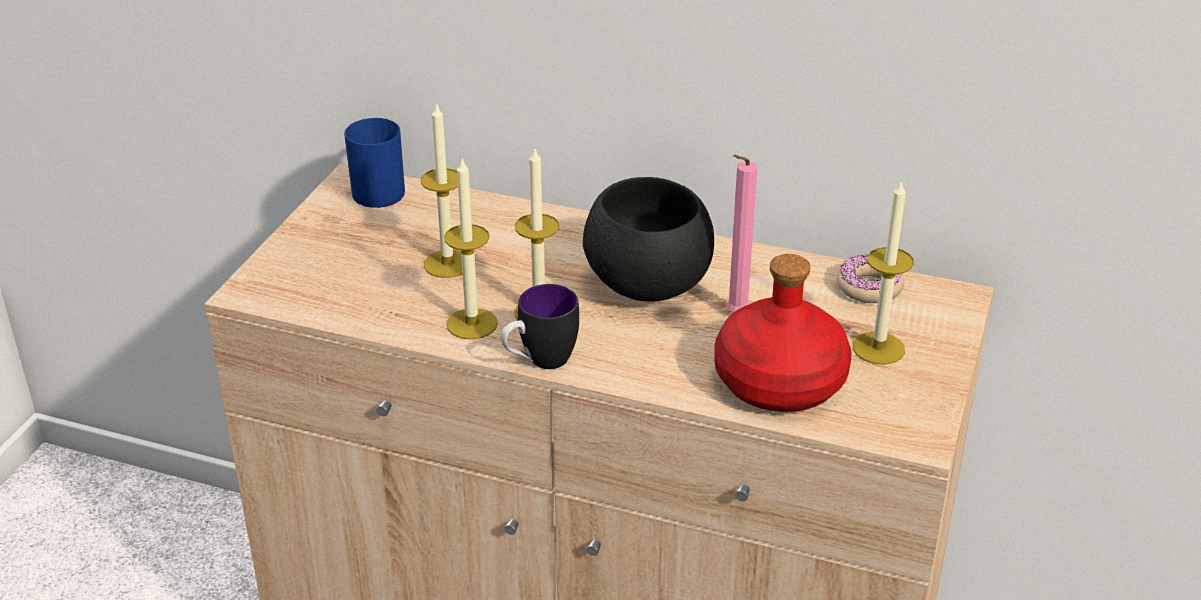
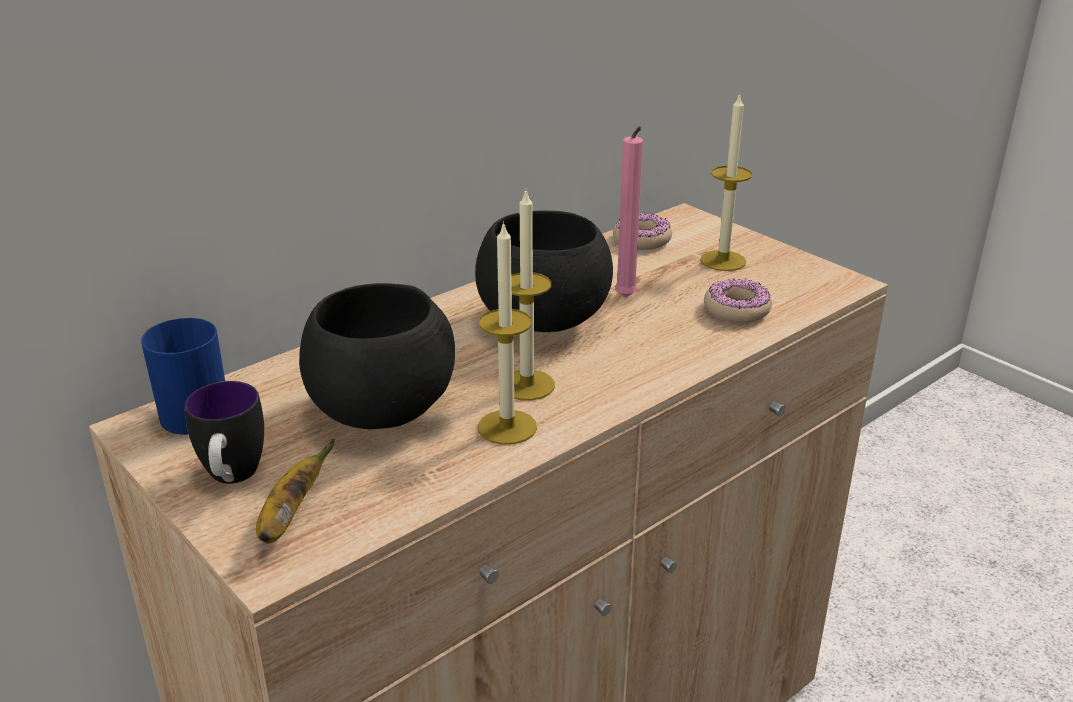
camera: 60 degrees left, 5 degrees down
(300, 277) = (290, 517): none -> banana
(447, 264) = (384, 411): candle -> black bowl
(539, 362) = (608, 408): mug -> mug (232, 479)
(780, 383) = (736, 310): red bottle -> donut

